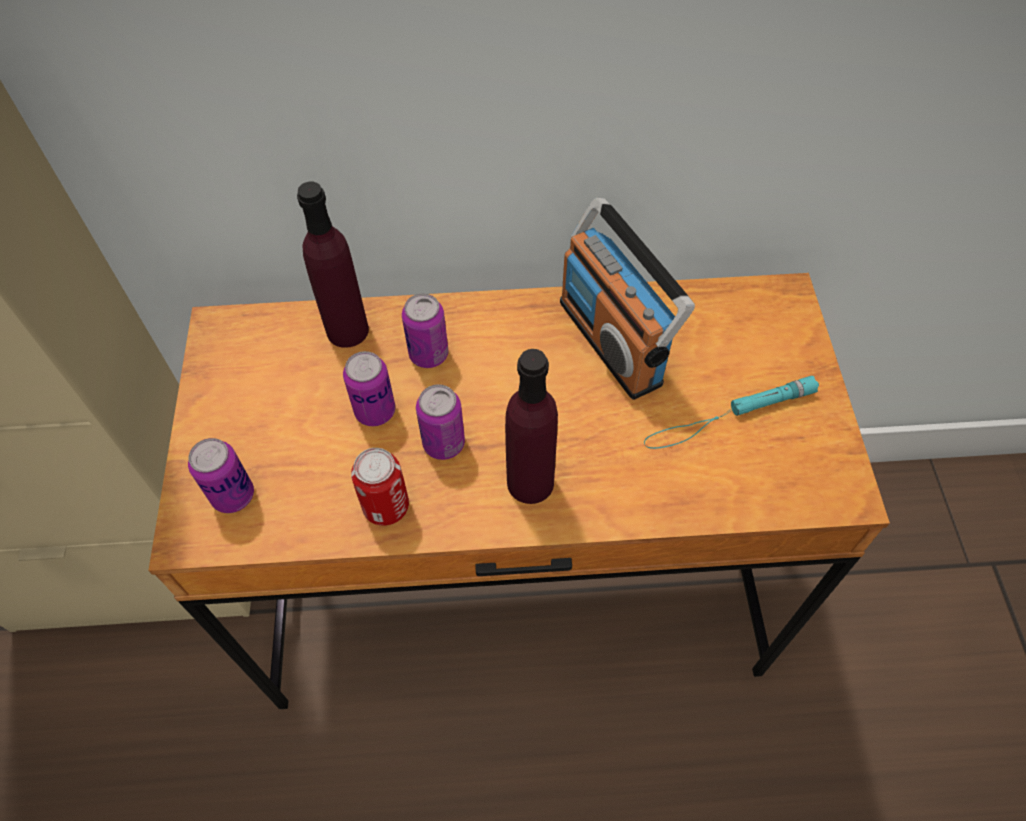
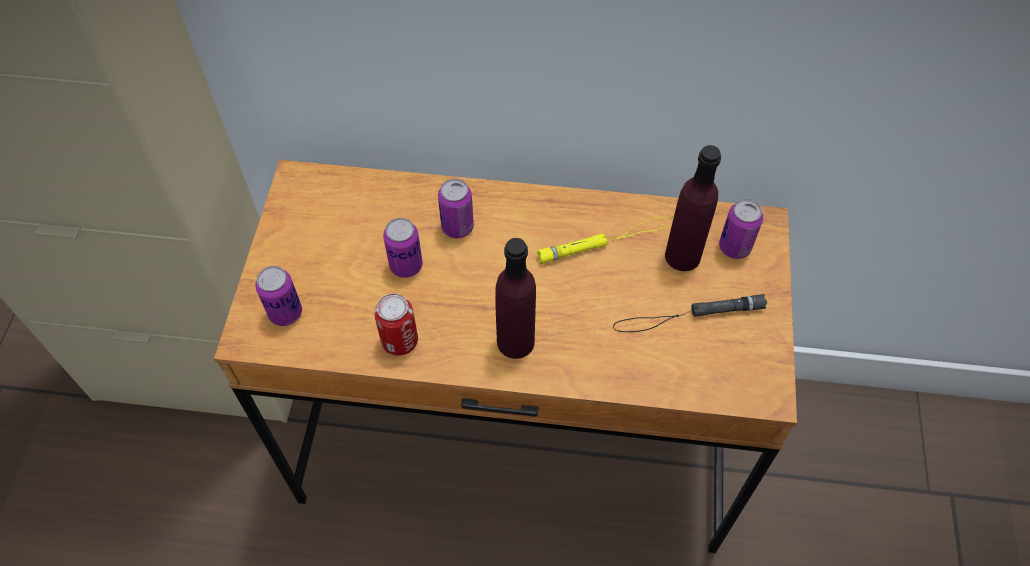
camera: 10 degrees right, 0 degrees up
(347, 330) = (397, 197): purple bottle -> purple bottle (682, 256)
(443, 443) = (454, 300): can -> can (734, 247)
(612, 341) = (607, 240): radio -> yellow flashlight
(729, 416) = (688, 316): turquoise flashlight -> black flashlight

